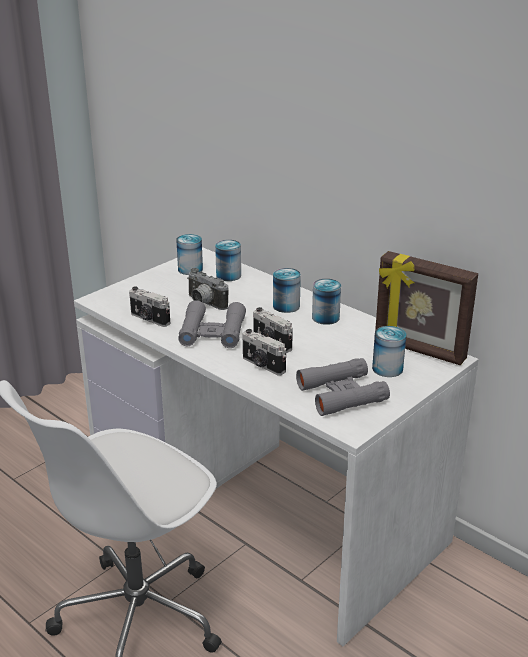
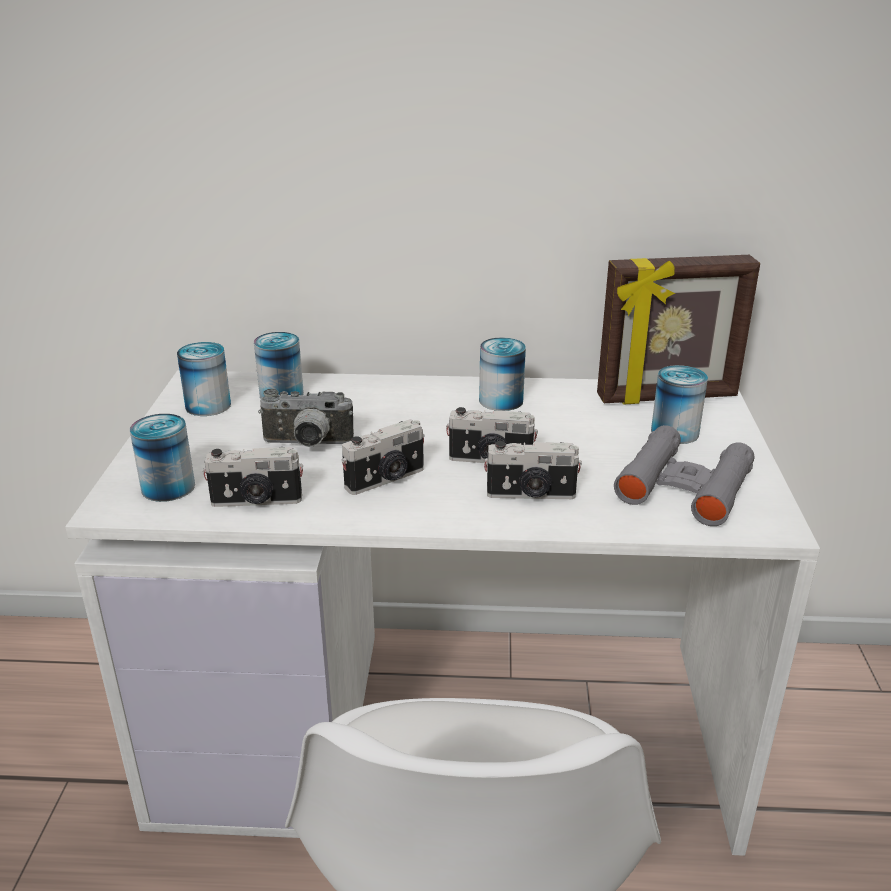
camera: 40 degrees left, 0 degrees up
(212, 332) = (386, 480): grey binoculars -> camera
(286, 306) = (428, 405): can -> can (168, 487)

